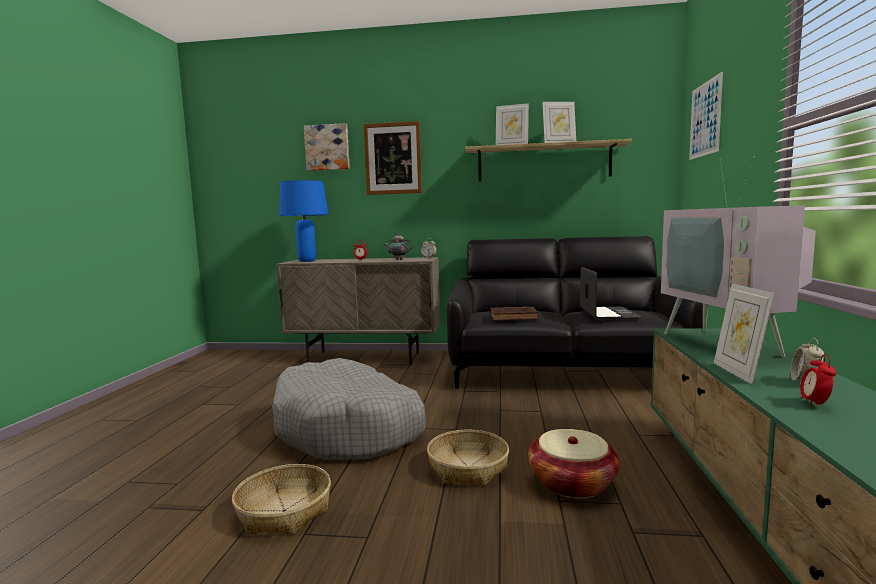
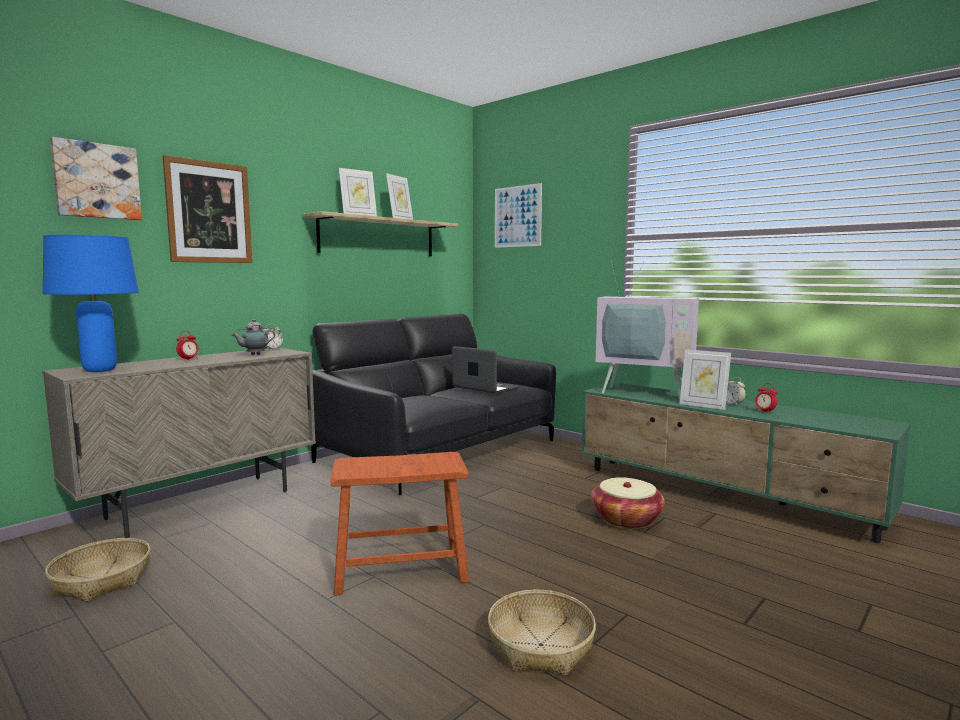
camera: 55 degrees left, 0 degrees up
(348, 428) = (400, 568): grey dog bed -> brown stool
(468, 467) = (561, 542): basket -> basket (101, 580)
(515, 317) = (432, 404): brown book -> none

